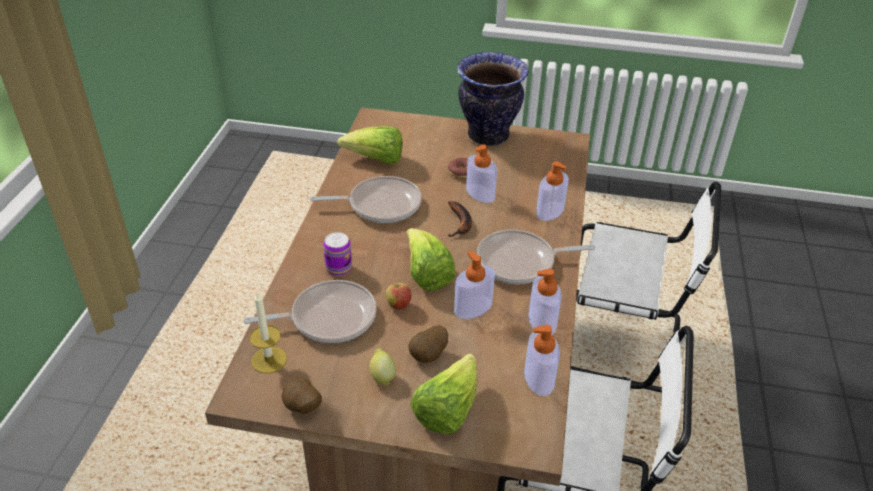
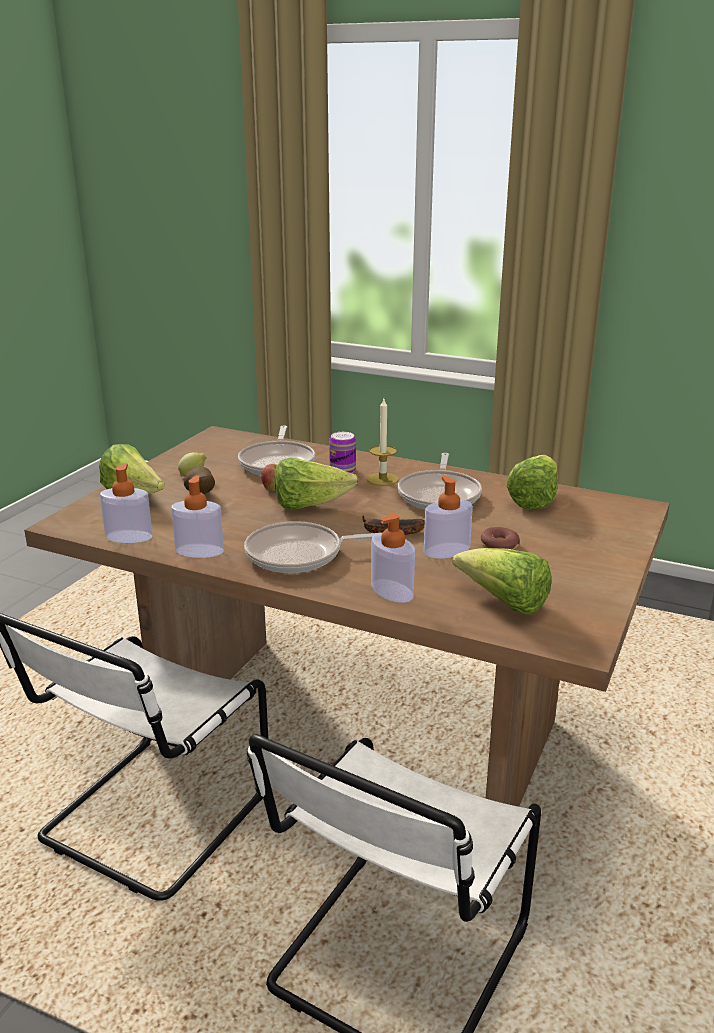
camera: 105 degrees right, 15 degrees down
(269, 360) = (245, 442): candle -> candle (382, 479)
(302, 408) = (187, 450): potato -> none
(473, 307) = (246, 520): soap dispenser -> none
(487, 136) = (595, 576): vase -> none
(520, 262) = (300, 555): frying pan -> frying pan turned 105 degrees counterclockwise
(539, 167) = (504, 603): none -> lettuce

